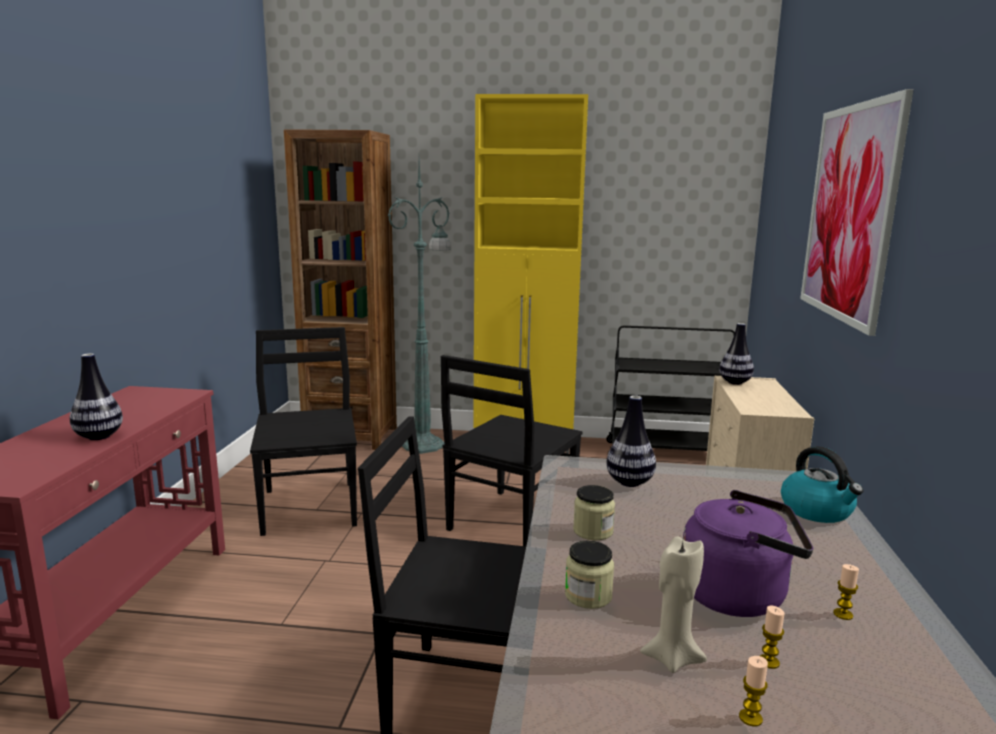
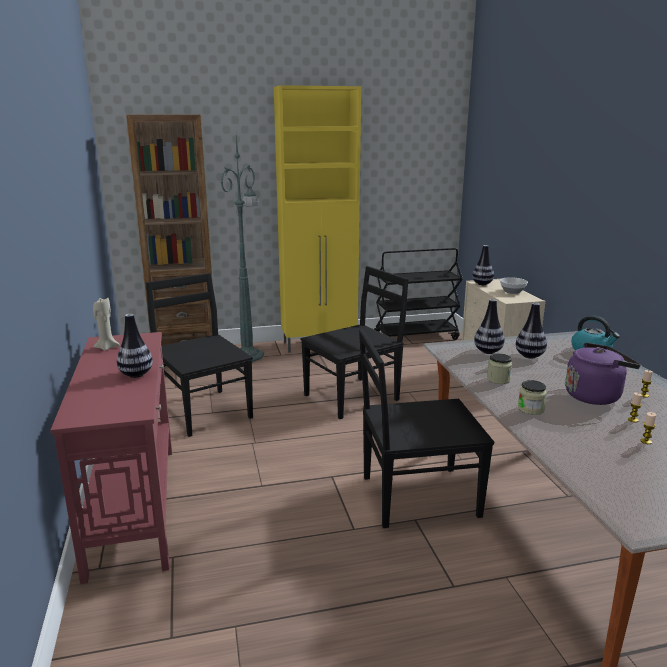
camera: 20 degrees left, 5 degrees up
(510, 522) = (353, 397): black chair -> black chair turned 135 degrees counterclockwise
(672, 658) = (594, 427): beige candle -> beige candle (107, 347)
(692, 501) = (529, 356): none -> vase
(772, 398) = (512, 292): none -> bowl
(849, 213) = (563, 175): picture -> none

